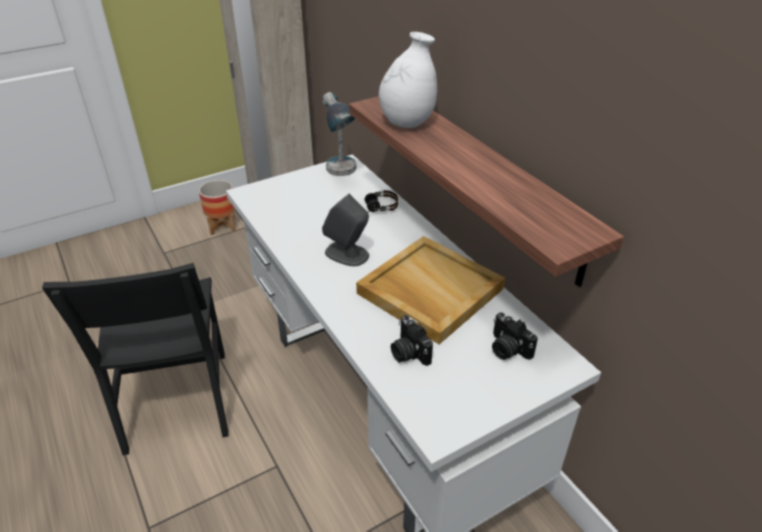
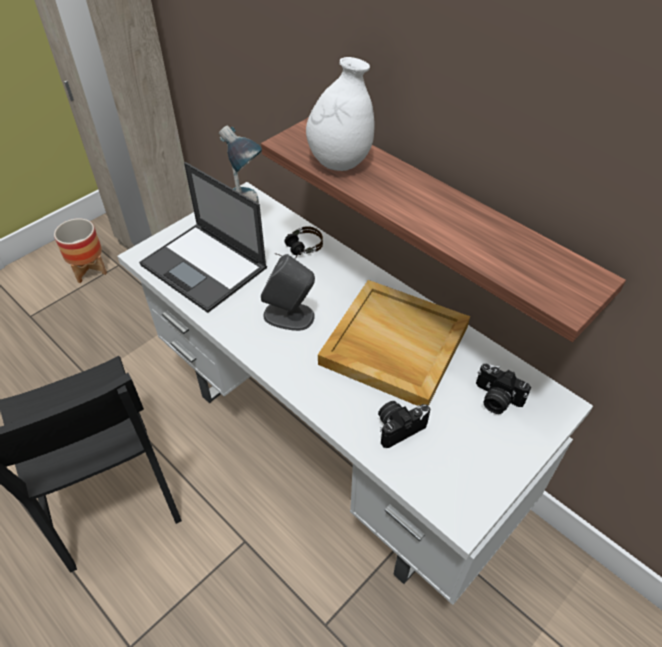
camera: 15 degrees left, 10 degrees up
(292, 208) = (205, 267): none -> laptop
(408, 352) = (398, 427): camera -> camera turned 105 degrees clockwise

